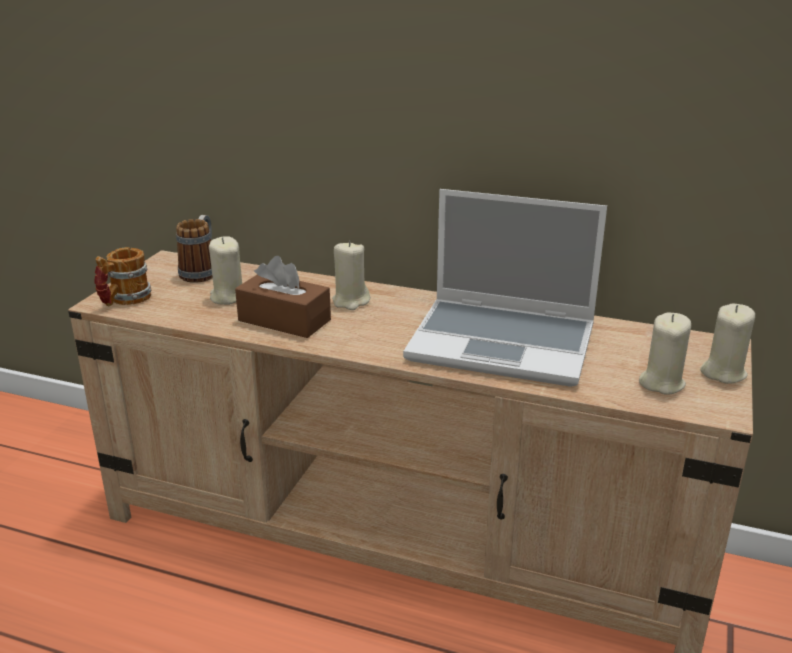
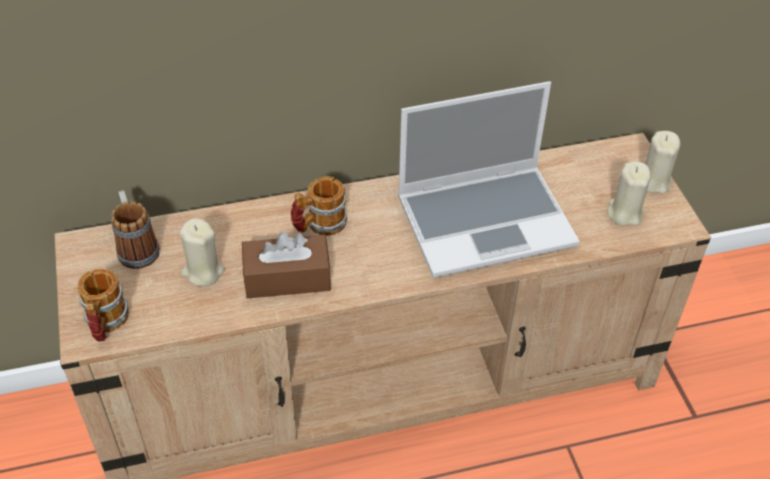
camera: 35 degrees left, 20 degrees up
(351, 301) = (319, 225): beige candle -> mug

